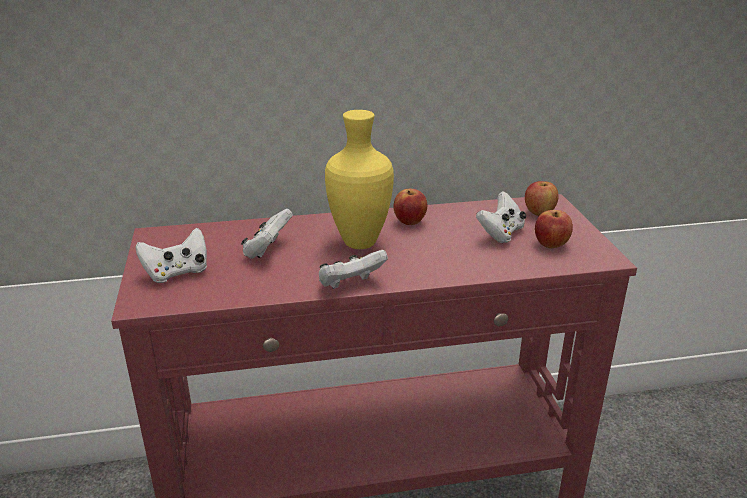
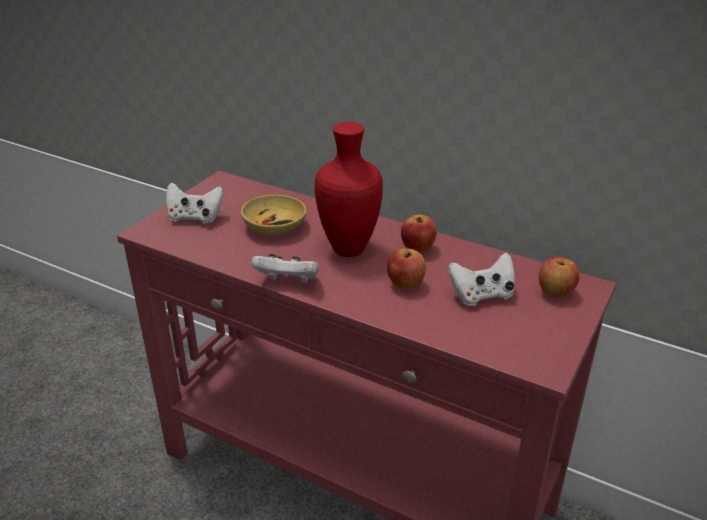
camera: 40 degrees right, 5 degrees up
(267, 250) = (275, 226): white game controller -> beige bowl
(358, 242) = (348, 248): yellow vase -> red vase
(551, 245) = (512, 328): apple -> apple (405, 284)

